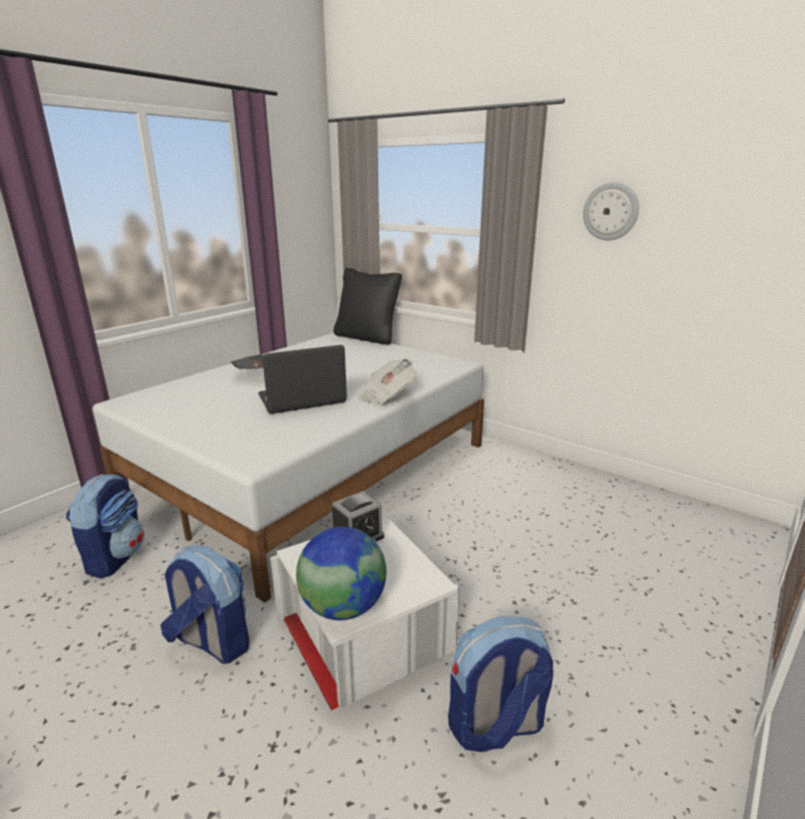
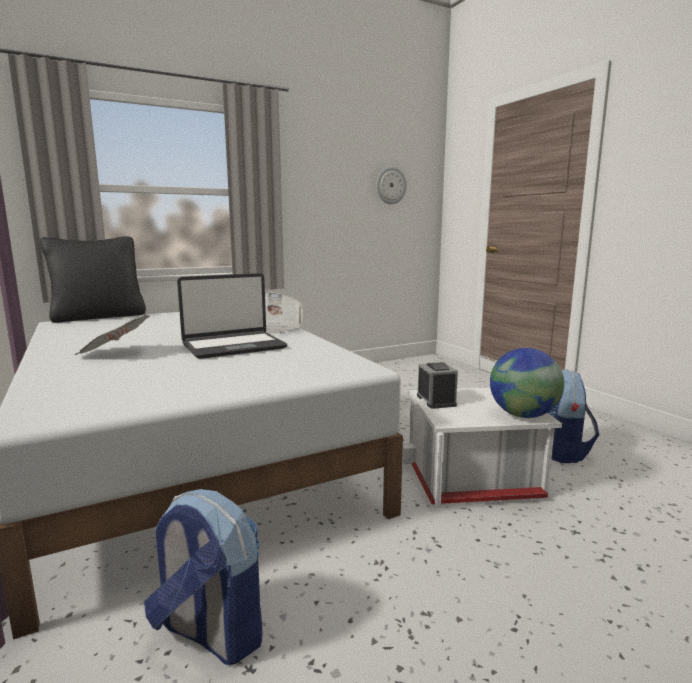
camera: 65 degrees left, 10 degrees down
(212, 642) = (443, 552): backpack -> none
(302, 400) = (233, 346): laptop -> laptop turned 120 degrees counterclockwise
(610, 211) = (320, 174): wall clock -> wall clock (390, 185)

